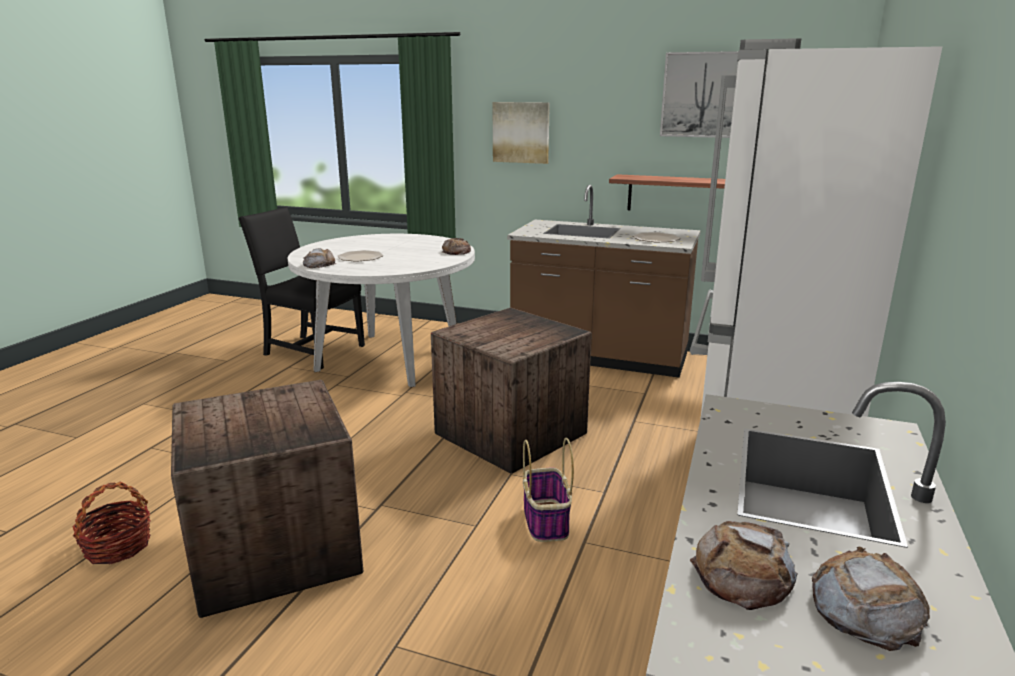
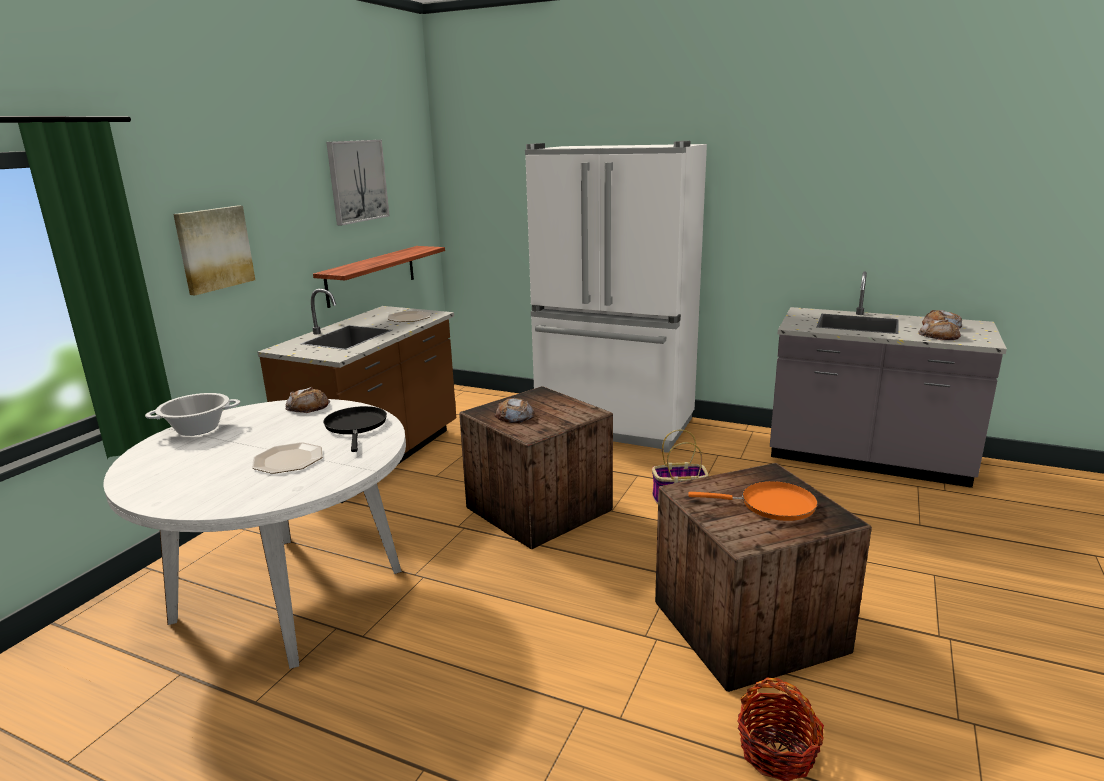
camera: 85 degrees left, 0 degrees up
(250, 425) = (771, 505): none -> orange frying pan
(310, 350) = (188, 686): black chair -> none
(319, 264) = (310, 484): bread -> bread (514, 416)
(412, 264) = (356, 426): none -> black frying pan
(420, 238) = (198, 429): none -> cooking pot

